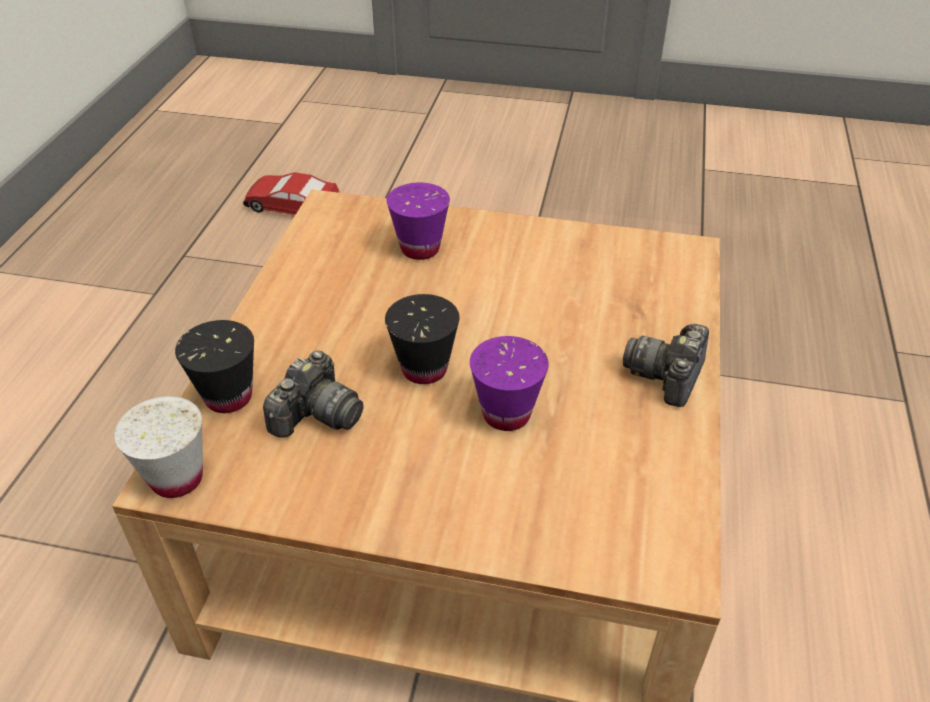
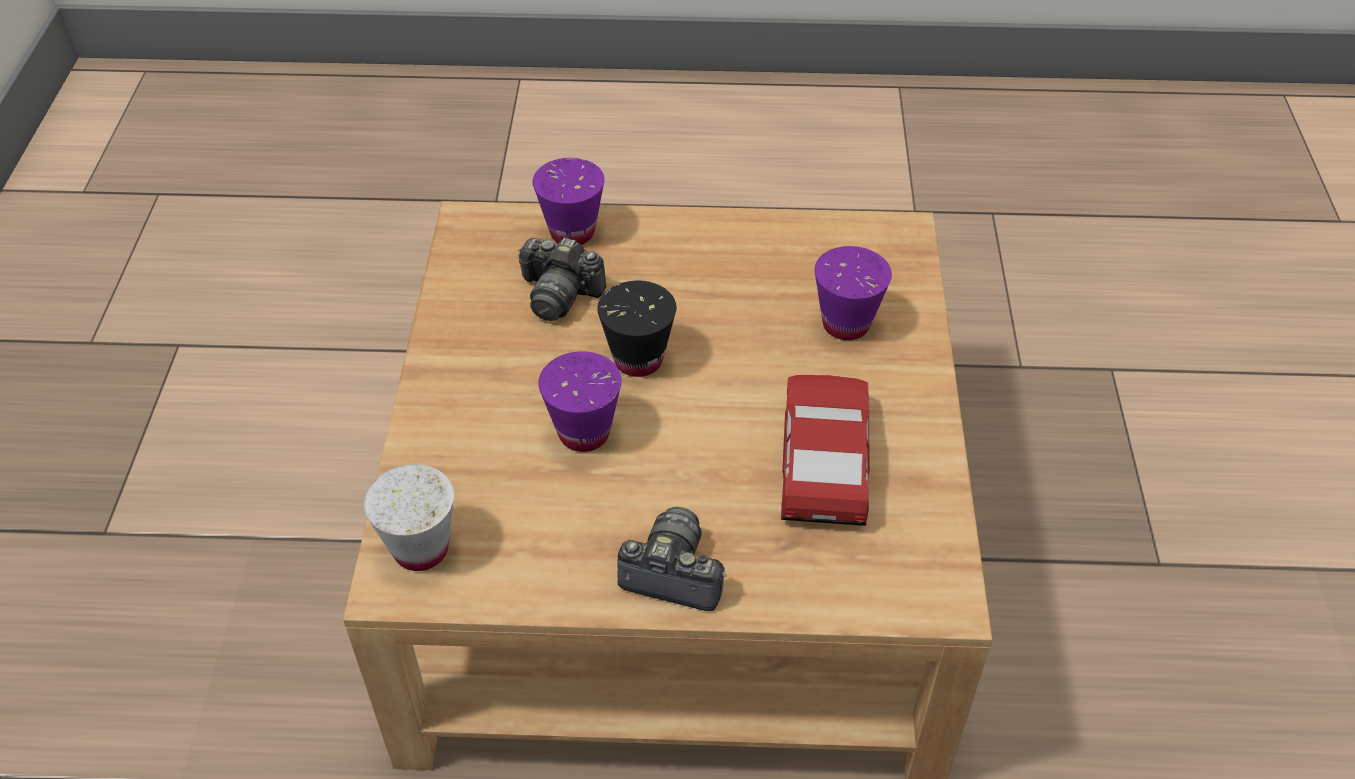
camera: 80 degrees right, 5 degrees up
(177, 478) = (472, 227): white cup -> white cup (421, 549)
(228, 397) = (572, 232): black cup -> purple cup
(292, 206) = (1144, 280): toy car -> toy car (824, 458)

